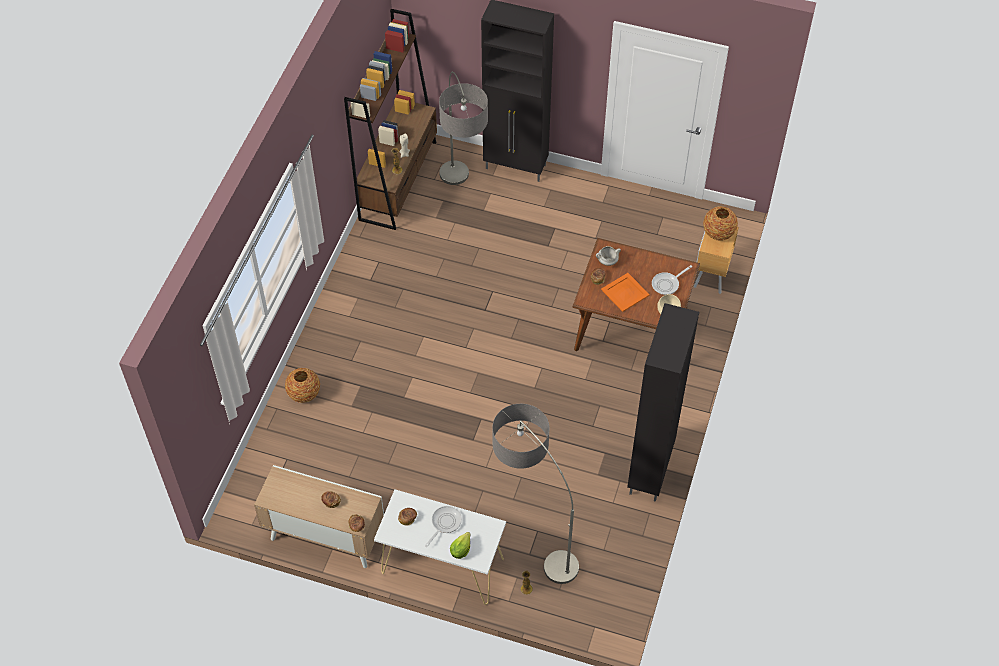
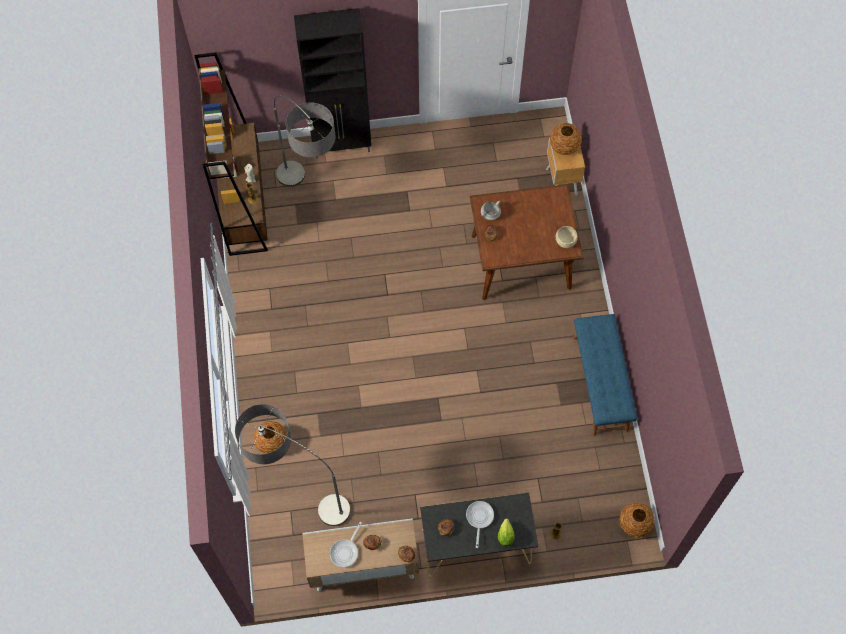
camera: 25 degrees left, 10 degrees up
(442, 565) = (475, 546): white console table -> black console table
(532, 538) = (537, 487): floor lamp -> floor lamp (299, 495)
(610, 615) = (634, 524): none -> vase
(625, 293) = (520, 238): orange tray -> none
(649, 471) = (601, 383): black cabinet -> blue bench
(667, 284) = (551, 215): frying pan -> frying pan (345, 551)

